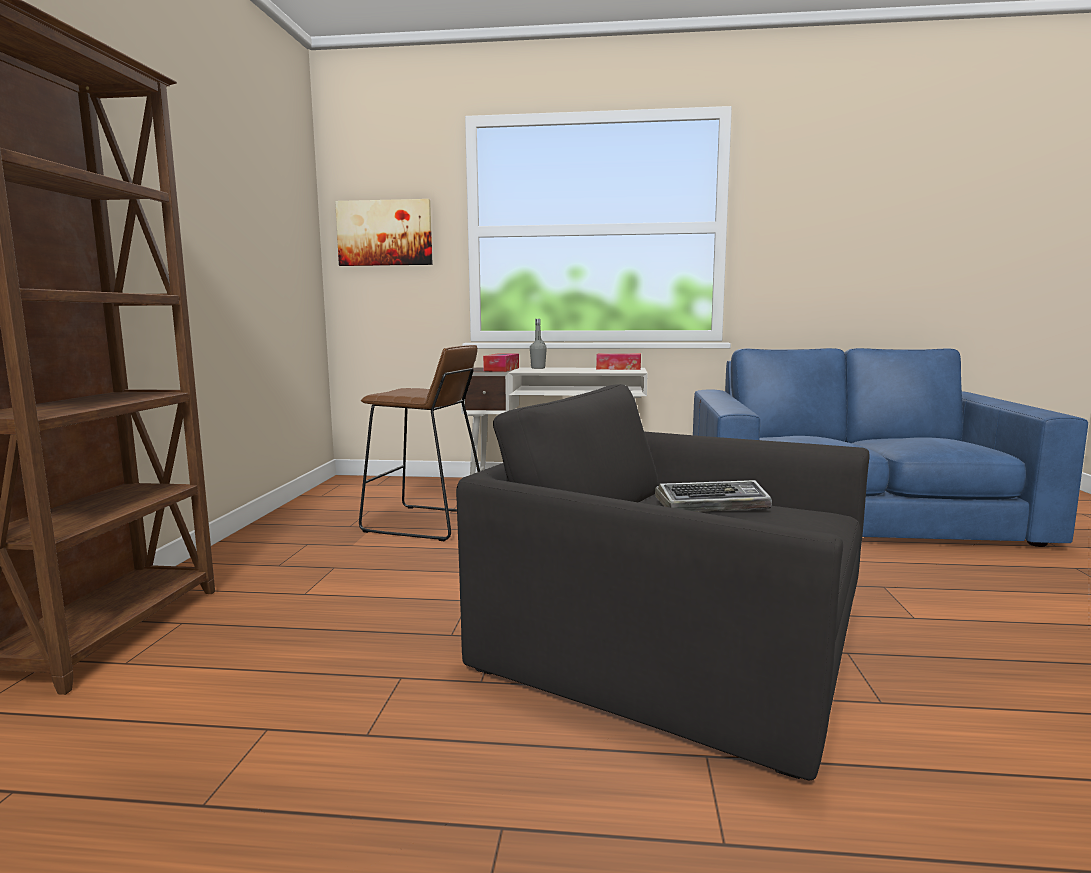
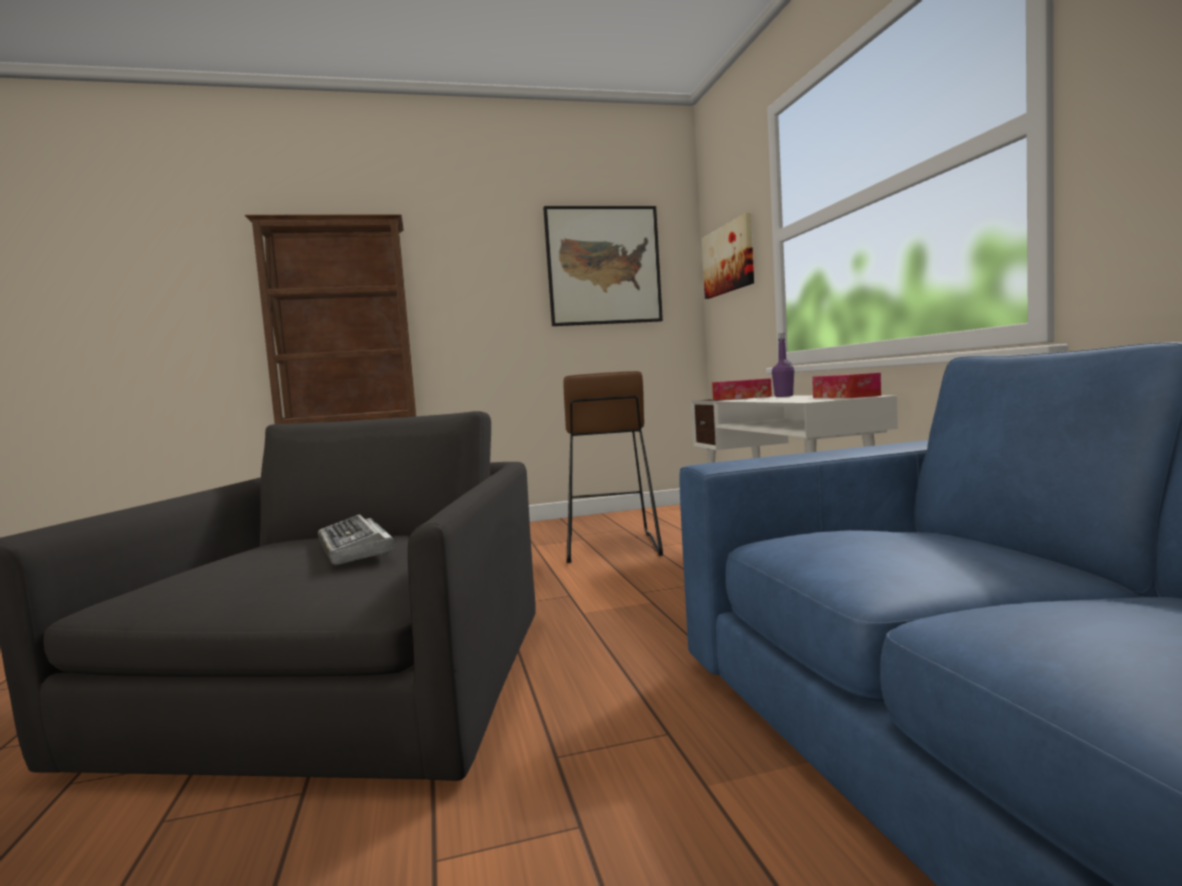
camera: 70 degrees right, 5 degrees down
(266, 209) = (603, 266): none -> picture
(538, 368) = (784, 396): grey bottle -> purple bottle

